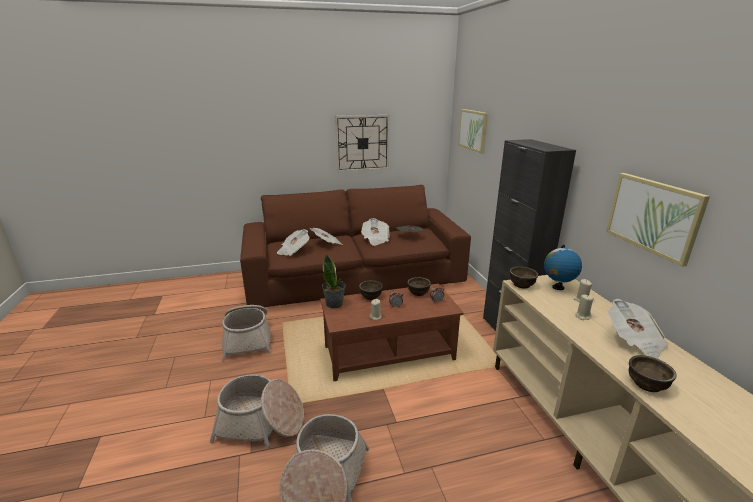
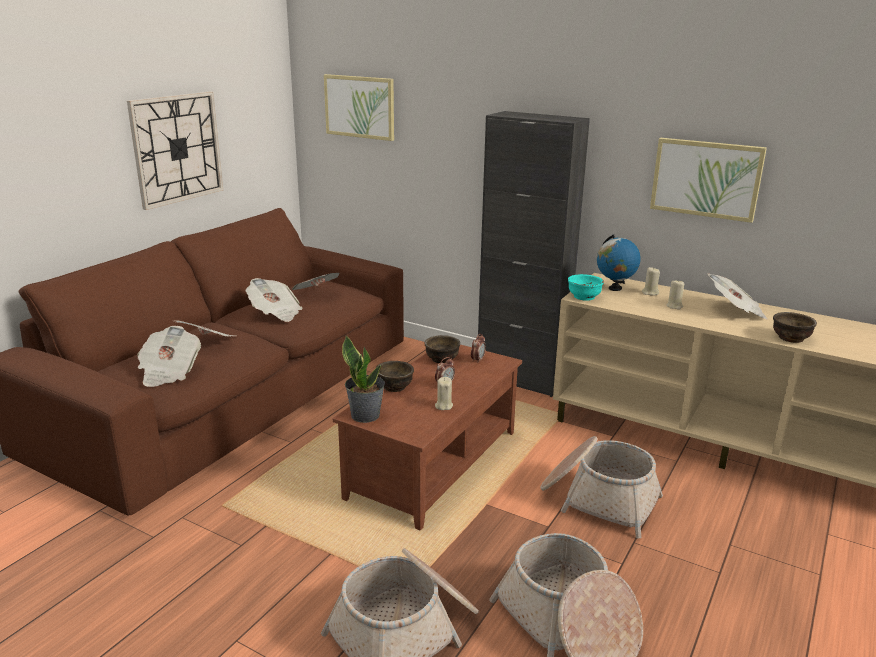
camera: 45 degrees left, 0 degrees up
(248, 339) = (200, 556): basket -> basket (598, 499)
(521, 284) = (583, 297): brown bowl -> turquoise bowl

